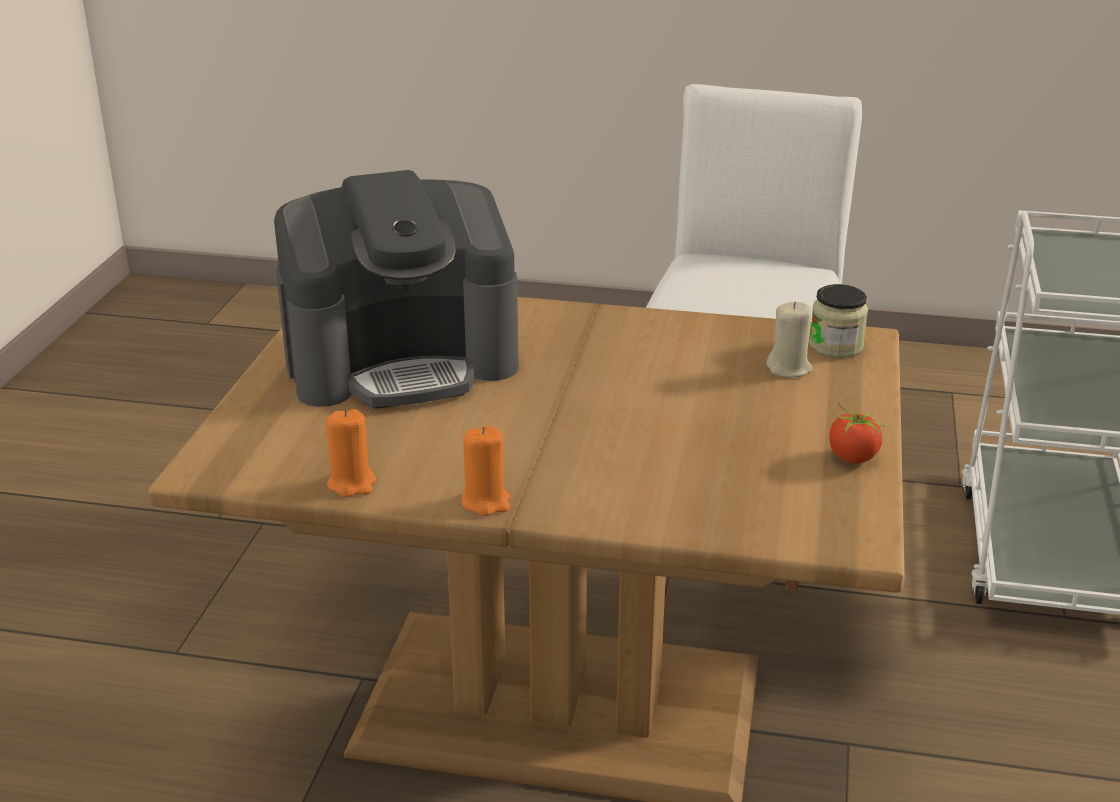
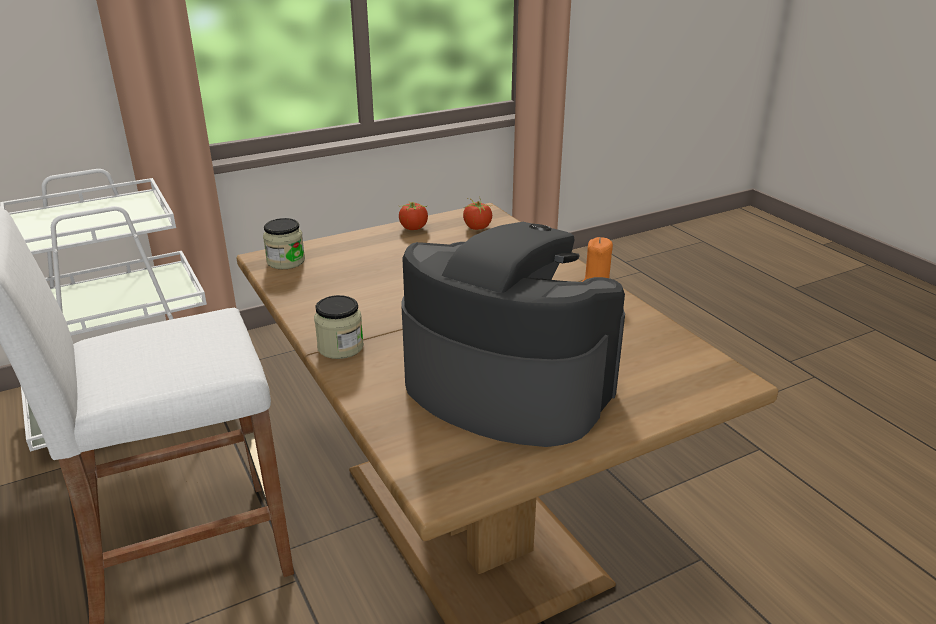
camera: 130 degrees left, 0 degrees up
(352, 483) = (650, 327): orange candle -> none
(587, 318) = (340, 347): none -> jar
(789, 368) = (334, 264): beige candle -> none
(794, 507) = (477, 227): none -> tomato

